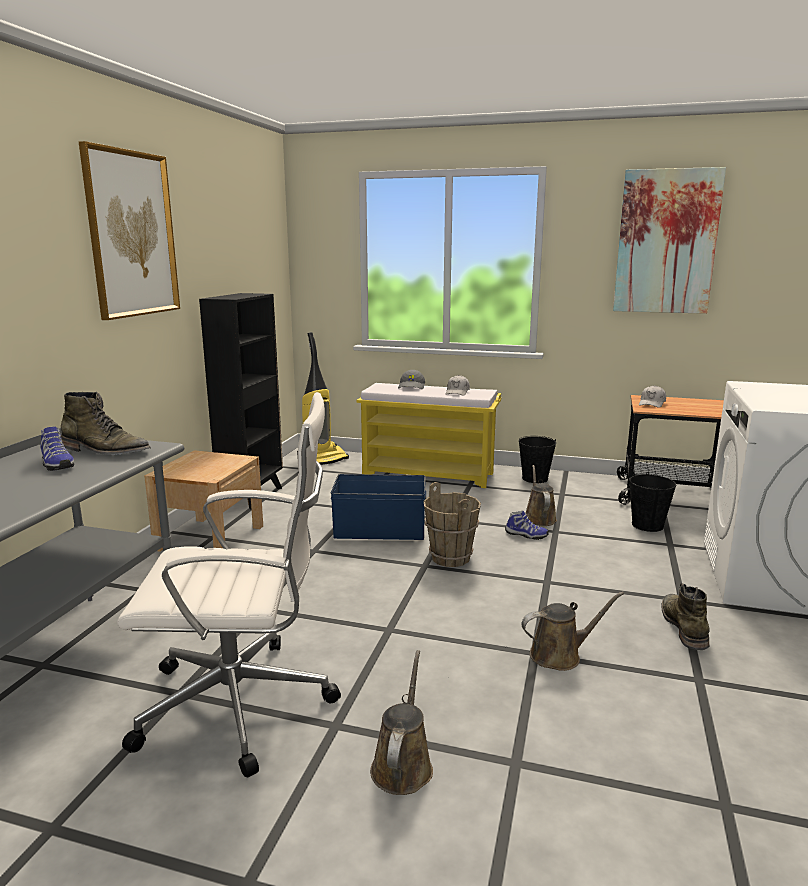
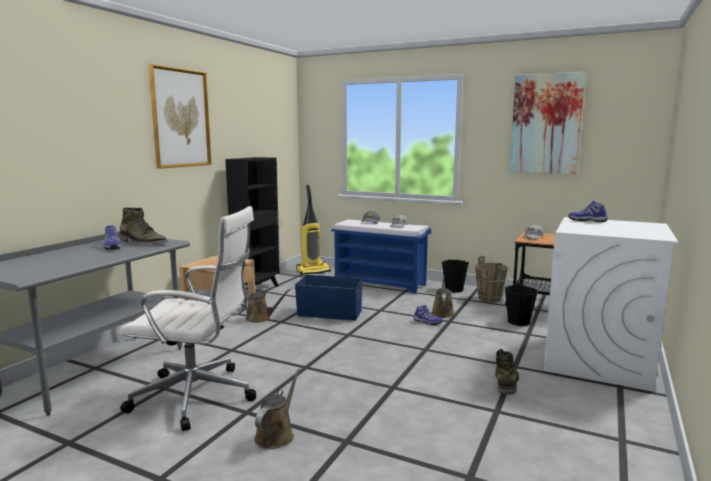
camera: 10 degrees right, 5 degrees down
(429, 474) = (381, 283): yellow bench -> blue bench
(451, 558) = (368, 331): brown bucket -> brown bucket (489, 298)
(560, 655) = (409, 389): brown watering can -> brown watering can (261, 318)
(767, 387) = (587, 221): none -> shoe

